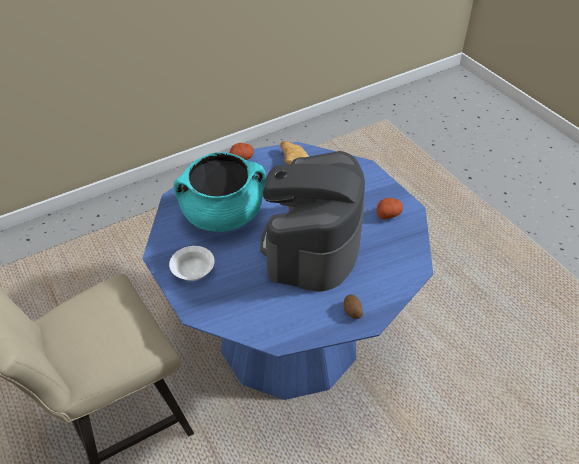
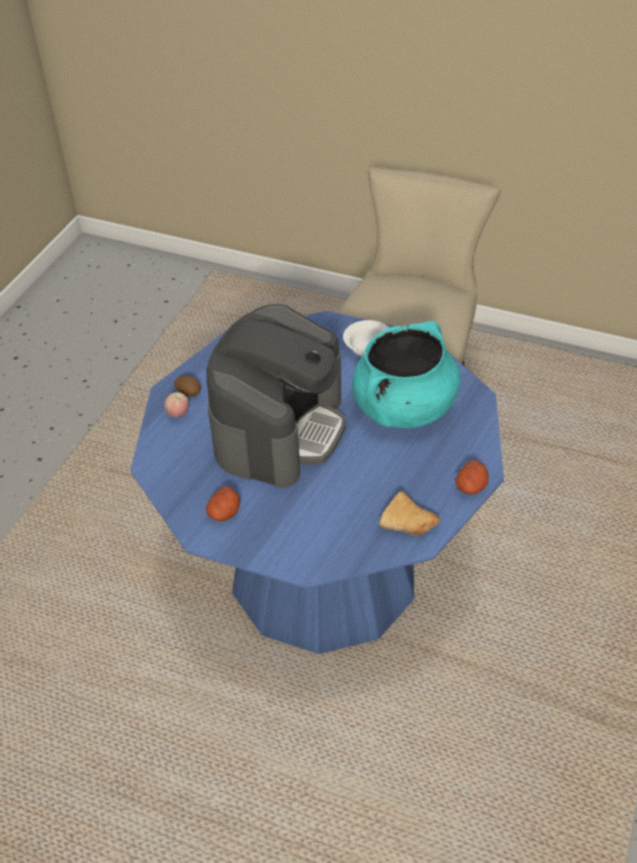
camera: 145 degrees right, 0 degrees up
(312, 246) = (279, 428): coffee machine -> coffee machine turned 45 degrees clockwise
(373, 296) = (178, 414): none -> apple

